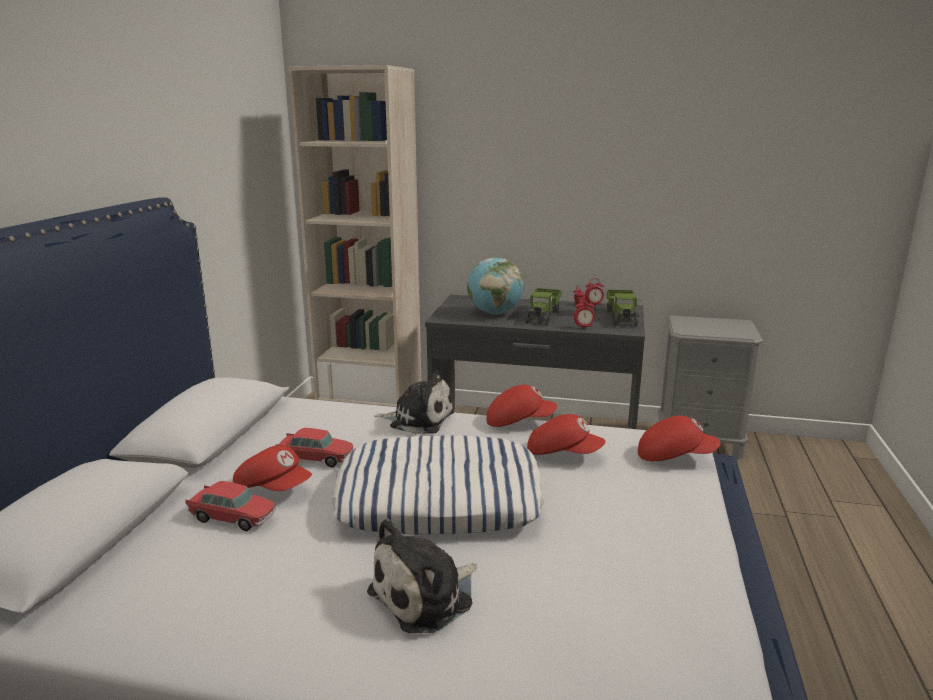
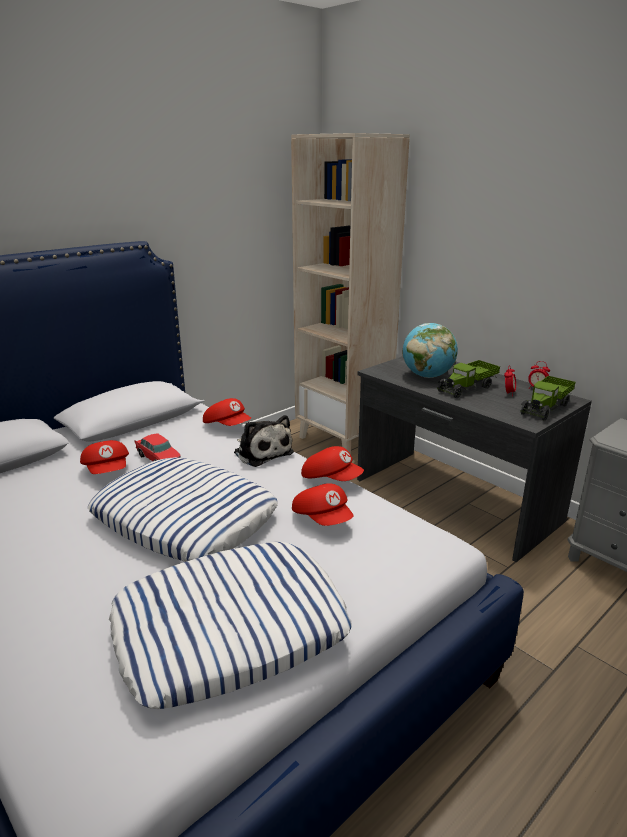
camera: 35 degrees right, 5 degrees up
(233, 517) = (62, 482): toy car -> none
(426, 597) = (74, 583): plush toy -> none
(584, 327) = (487, 409): alarm clock -> none
(628, 562) = (230, 628): none -> pillow
(674, 456) = (414, 559): red cap -> red cap (228, 425)

